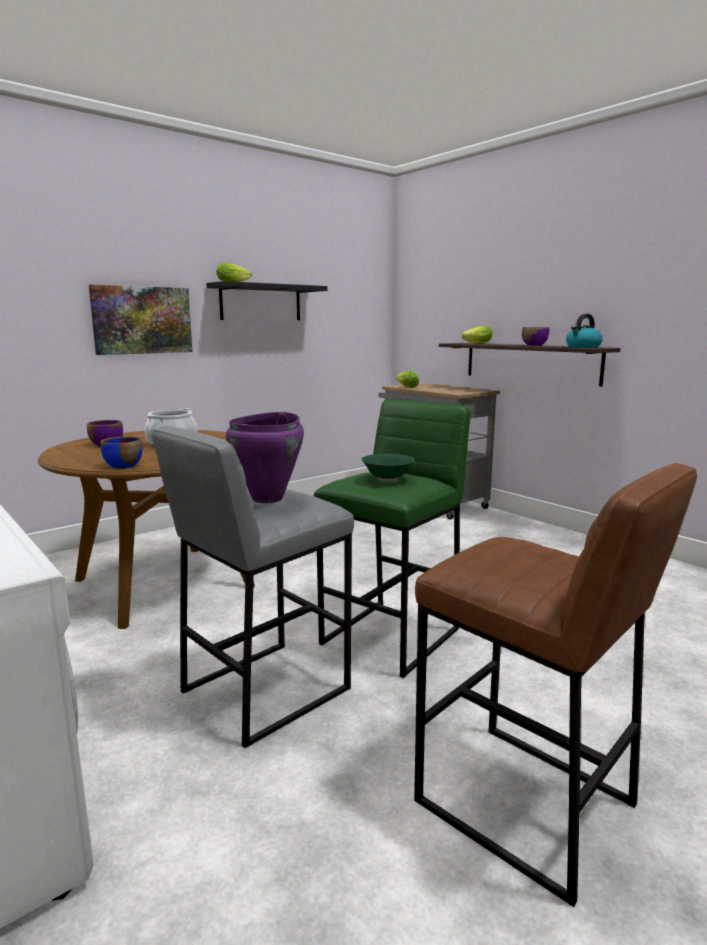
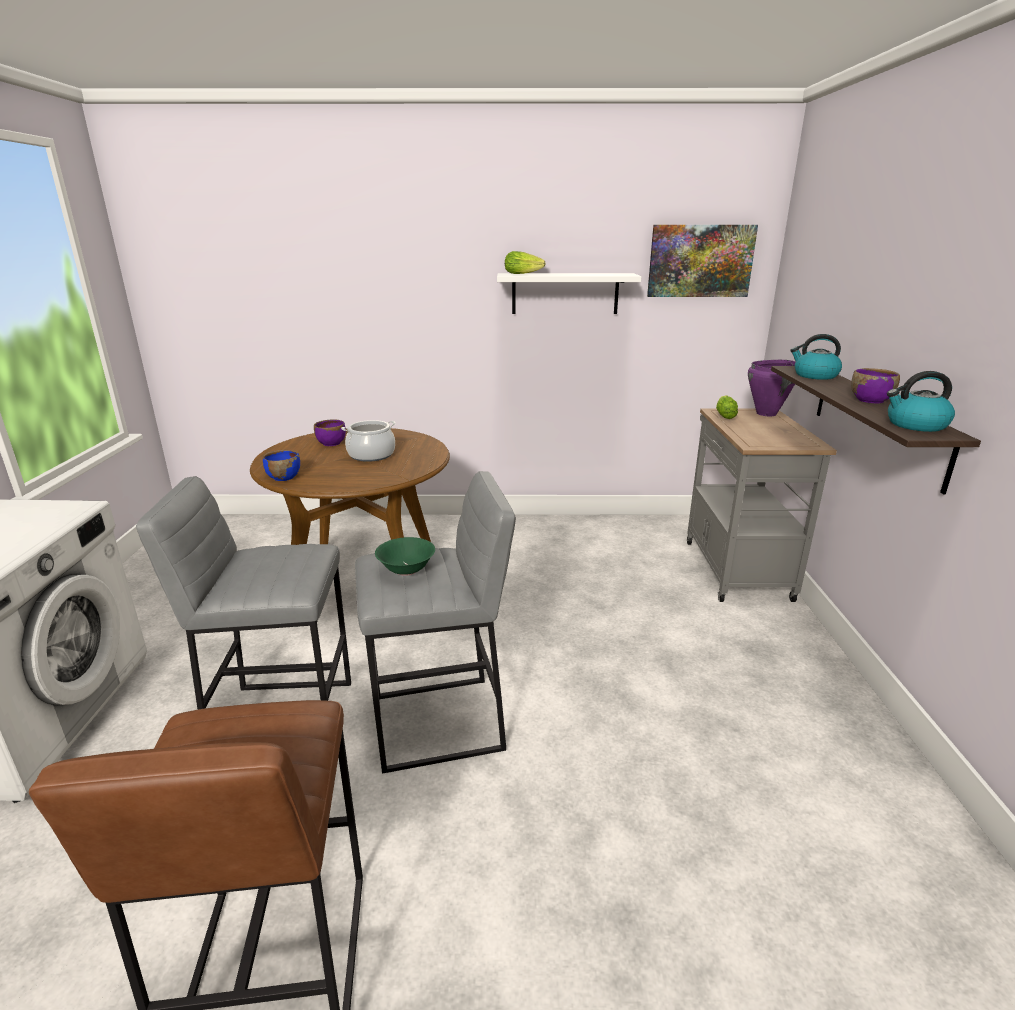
camera: 40 degrees right, 10 degrees up
(142, 320) = (426, 314): picture -> picture (700, 261)
(261, 302) = (565, 293): black shelf -> white shelf
(268, 498) = (267, 561): purple cooking pot -> purple cooking pot (767, 414)
(392, 635) = (440, 722): green stool -> grey stool
(475, 343) = (814, 375): lettuce -> kettle

